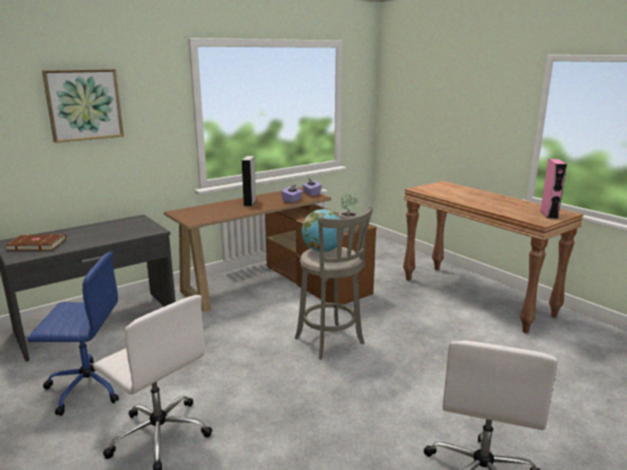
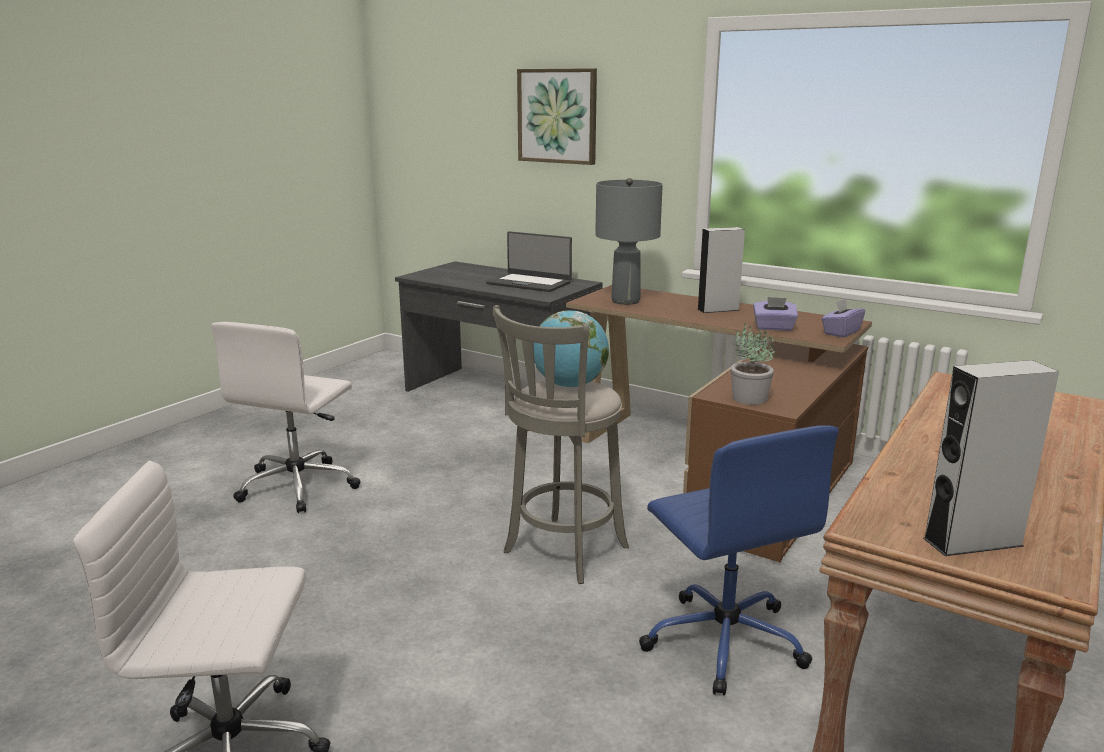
camera: 70 degrees right, 0 degrees up
(37, 244) = (456, 272): brown book -> none
(87, 386) = (373, 428): blue office chair -> blue office chair (723, 640)
(113, 229) = (529, 283): none -> laptop
(206, 215) = (625, 301): none -> grey table lamp
(549, 214) = (972, 542): pink speaker -> grey speaker

